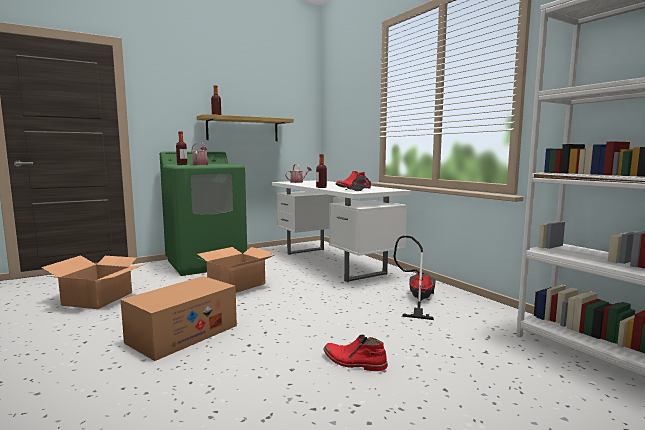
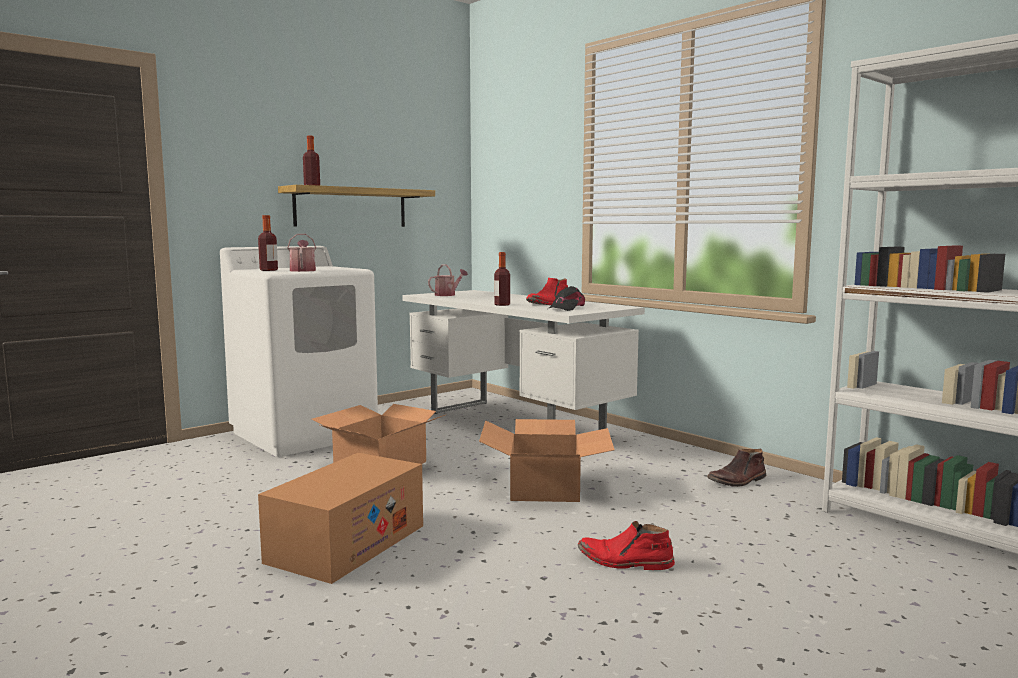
camera: 10 degrees left, 0 degrees up
(98, 298) = (161, 501): cardboard box -> cardboard box (546, 487)
(206, 263) = (305, 434): green washing machine -> white washing machine
(417, 299) = (668, 471): vacuum cleaner -> none
(462, 309) = (737, 481): none -> brown boot

